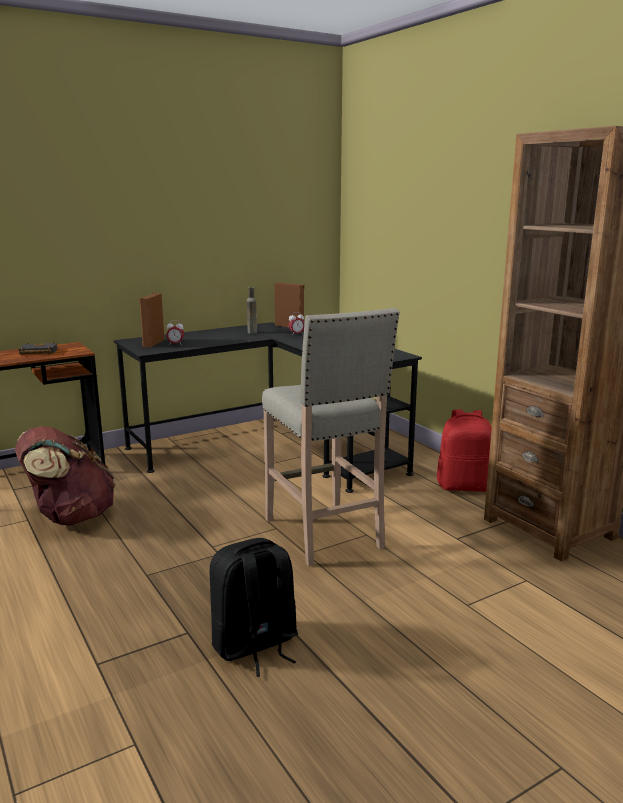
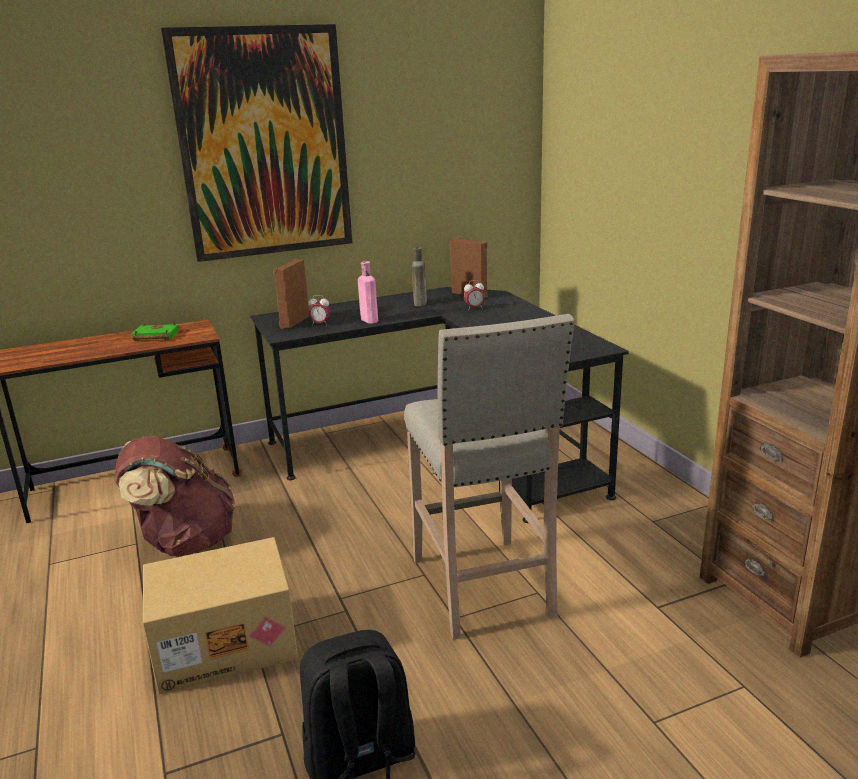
camera: 10 degrees right, 5 degrees up
(37, 352) = (154, 336): black book -> green book
(125, 580) = (226, 643): none -> cardboard box
(129, 201) = (264, 144): none -> picture
(214, 342) = (368, 320): none -> pink bottle
(464, 486) = (682, 520): red backpack -> none

